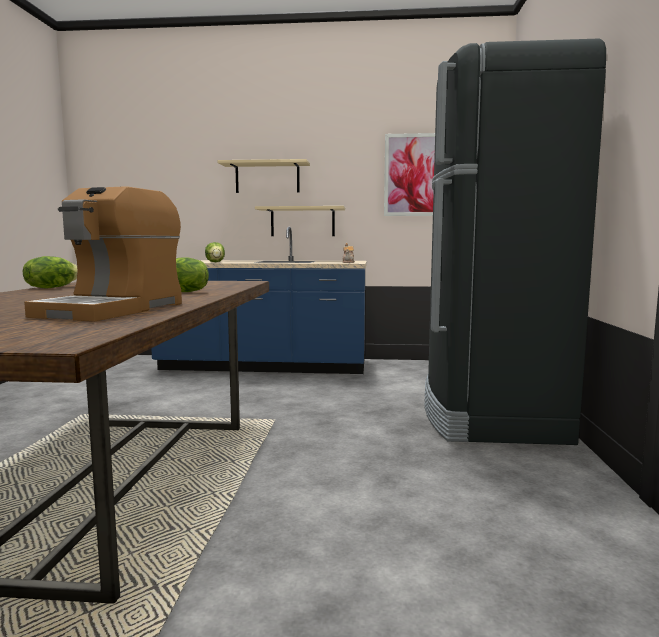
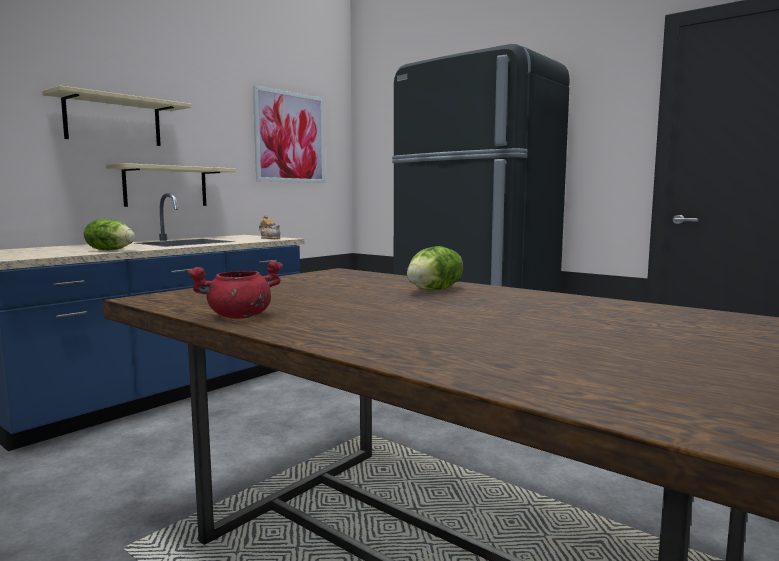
camera: 55 degrees left, 0 degrees up
(52, 288) = (239, 317): lettuce -> red cooking pot
(114, 310) = (611, 313): coffee machine -> none

